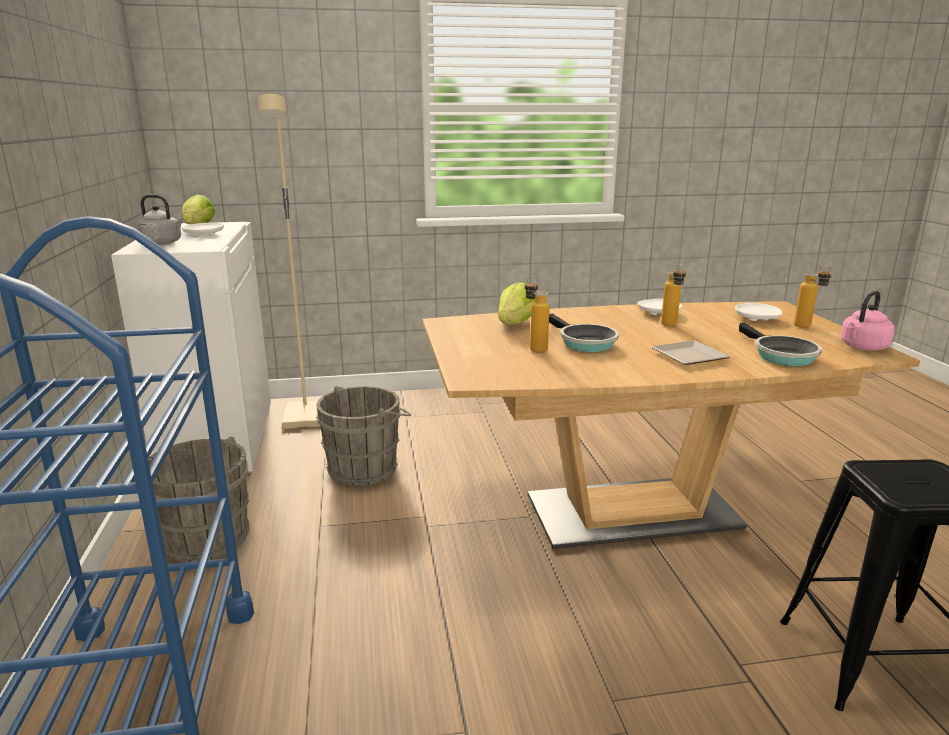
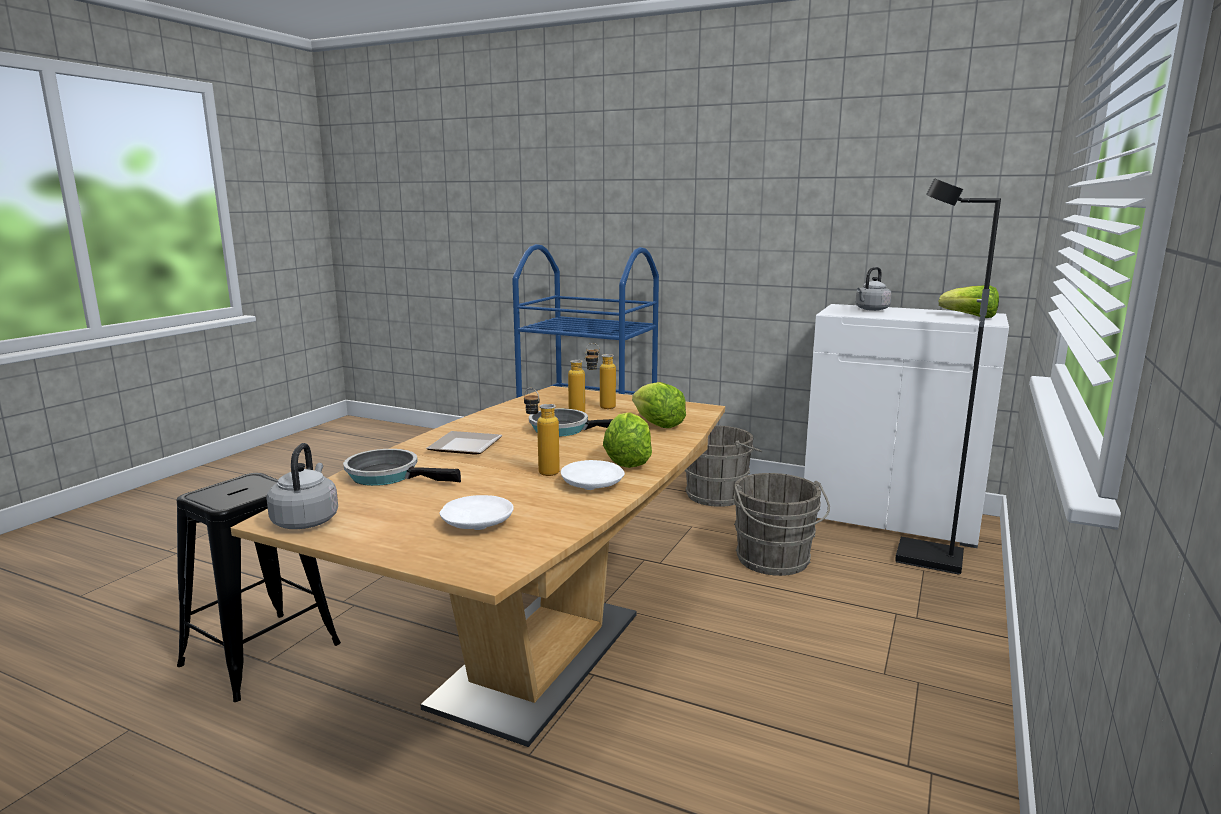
camera: 125 degrees right, 5 degrees down
(203, 234) = (911, 315): white plate -> none
(306, 417) = (927, 559): beige floor lamp -> black floor lamp
(606, 315) = (628, 460): none -> lettuce
(807, 327) = (396, 531): bottle -> bottle (601, 407)
(862, 347) = (306, 520): pink kettle -> grey kettle

